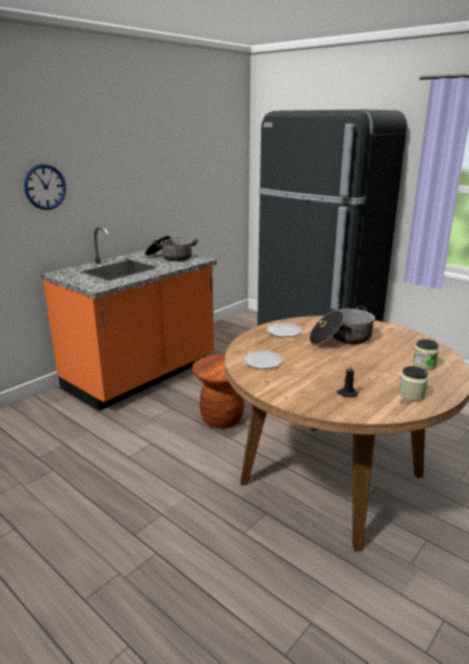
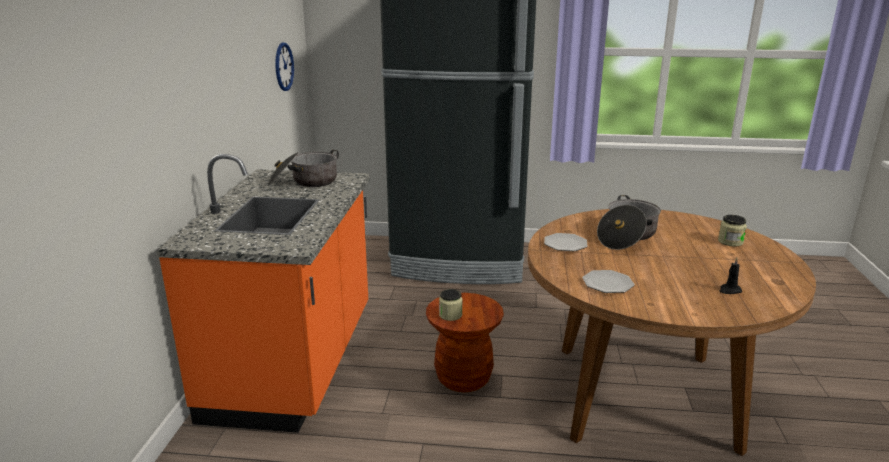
camera: 35 degrees left, 0 degrees up
(45, 187) = (142, 103): wall clock -> wall clock (284, 66)
(411, 395) = (771, 273): jar -> jar (450, 315)

